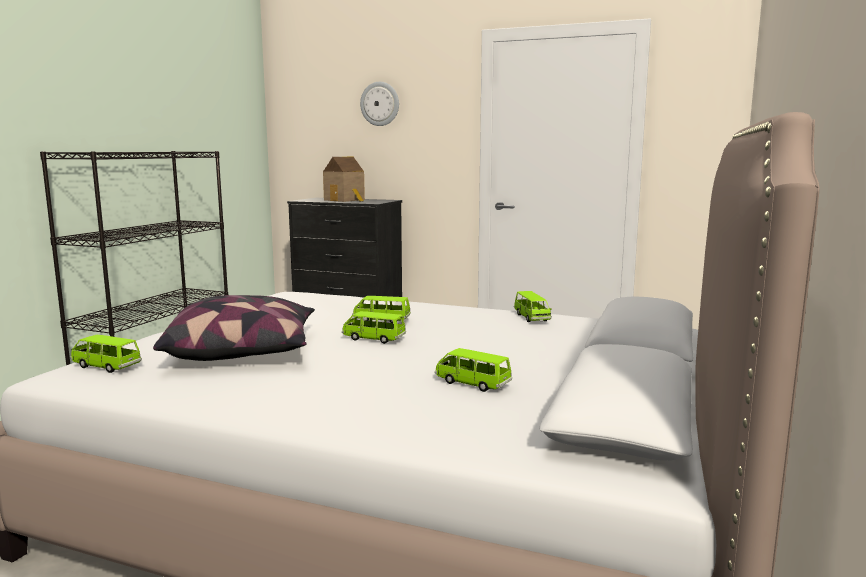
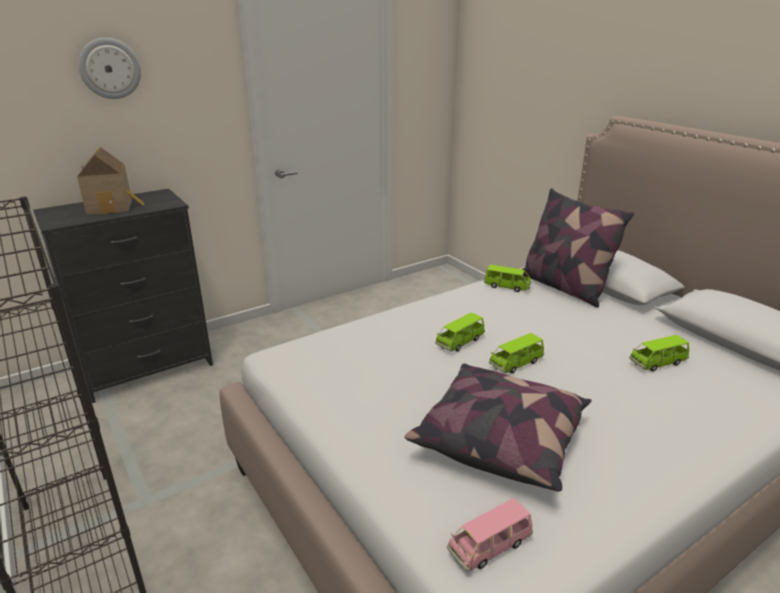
camera: 55 degrees left, 15 degrees up
(106, 366) = (489, 547): green toy car -> pink toy car
(583, 333) = (564, 287): none -> pillow

